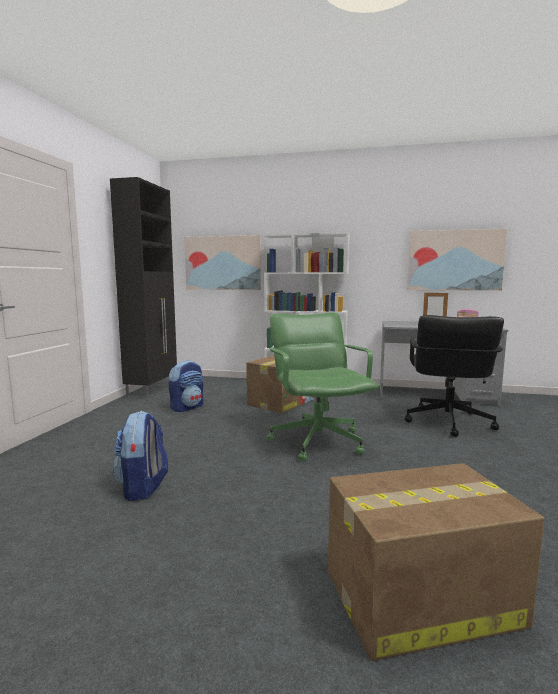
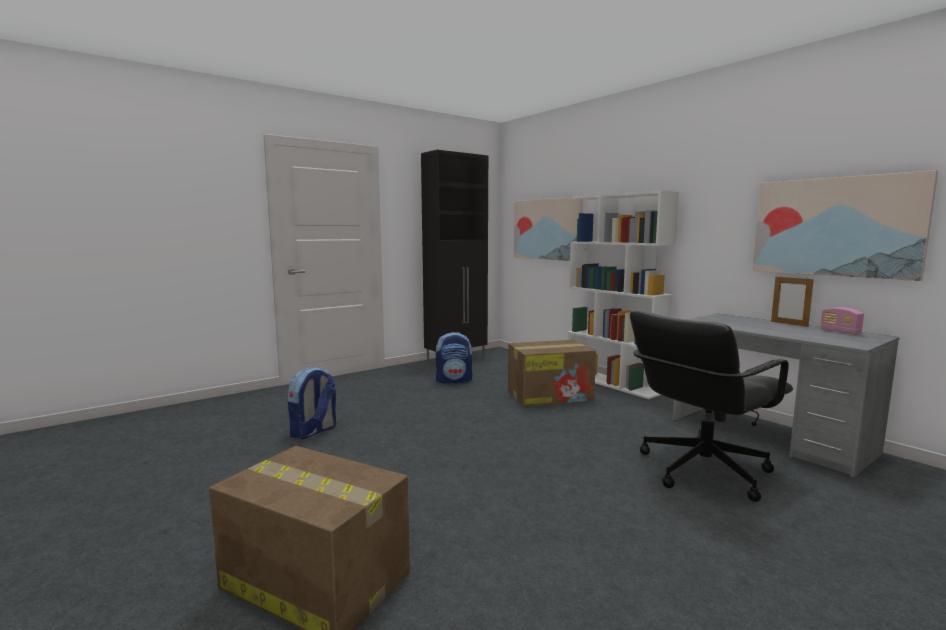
camera: 40 degrees right, 0 degrees up
(318, 441) = (501, 441): green office chair -> none

